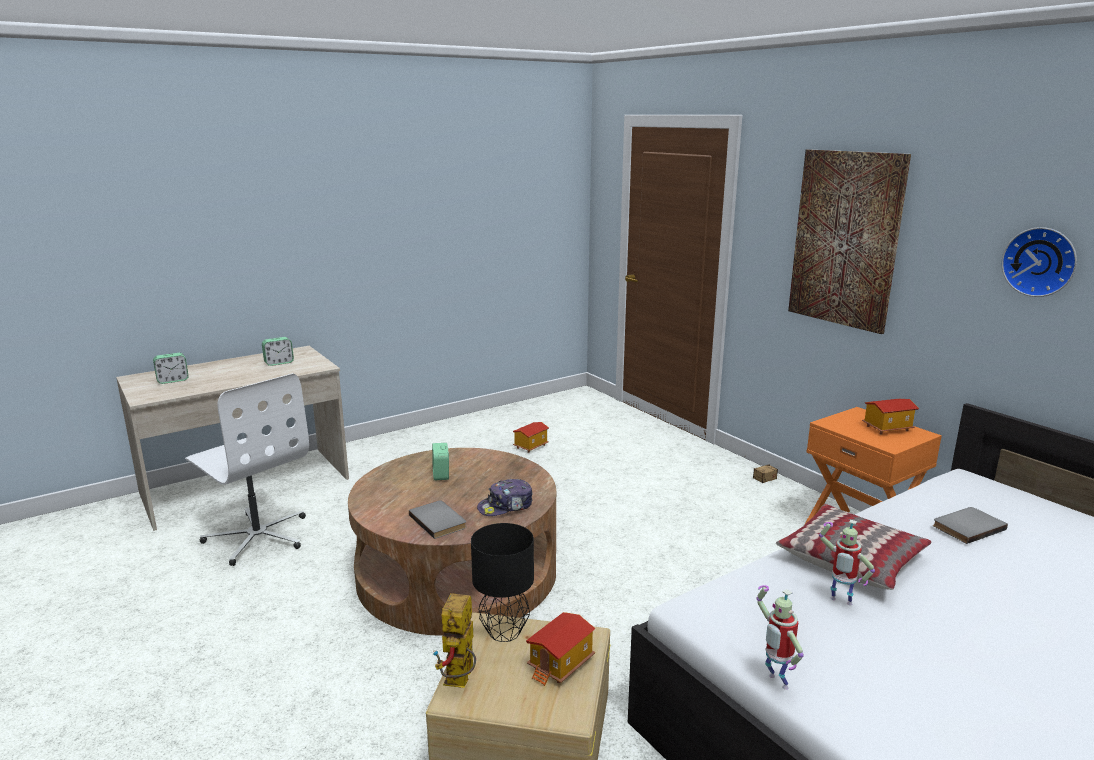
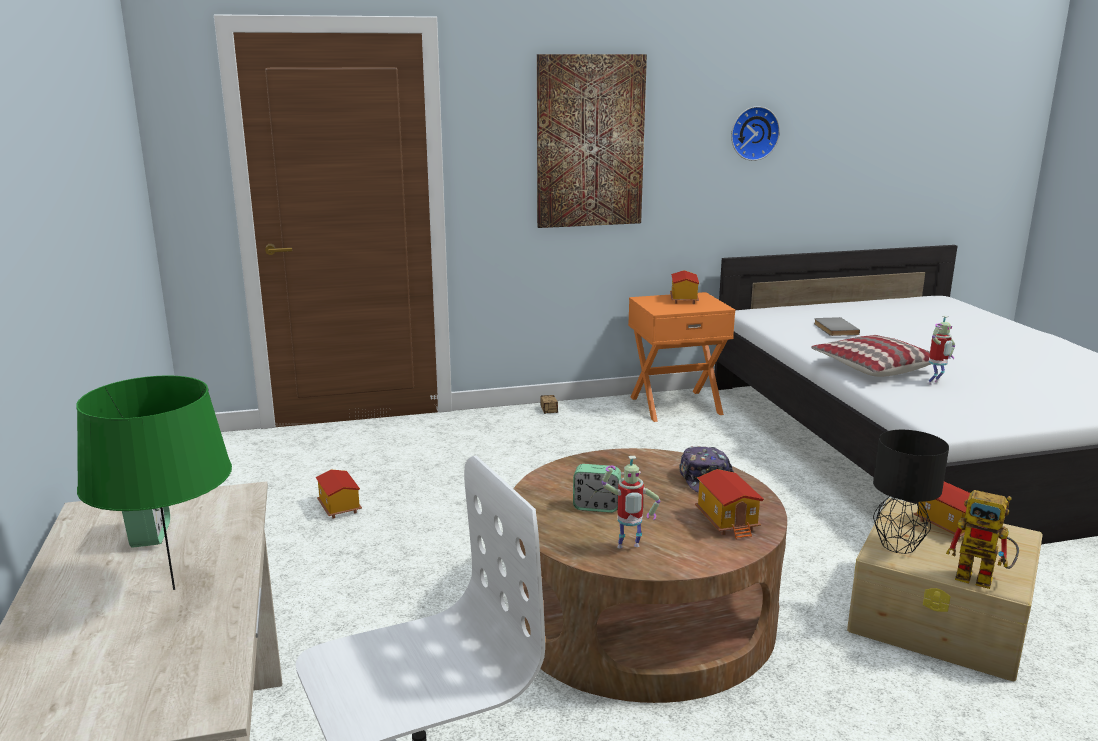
camera: 70 degrees left, 0 degrees up
(173, 380) = (102, 670): alarm clock -> none
(231, 376) = (174, 590): none -> green table lamp
(439, 521) = (728, 521): grey book -> toy house
(775, 682) = (1040, 421): toy robot -> toy robot (628, 548)

